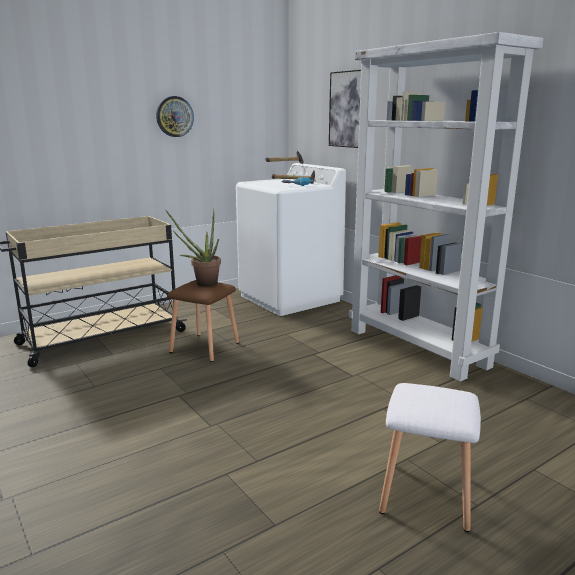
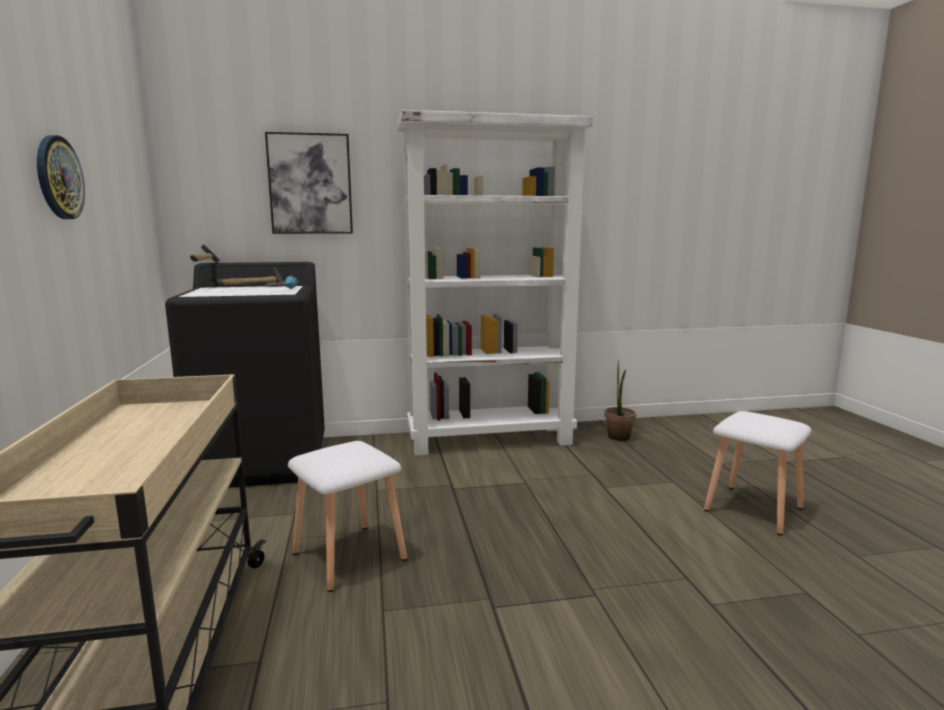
camera: 65 degrees left, 5 degrees down
(202, 283) = (337, 453): potted plant -> potted plant (619, 439)
(203, 347) = (348, 557): brown stool -> white stool
(290, 298) = (264, 462): white washing machine -> black washing machine

